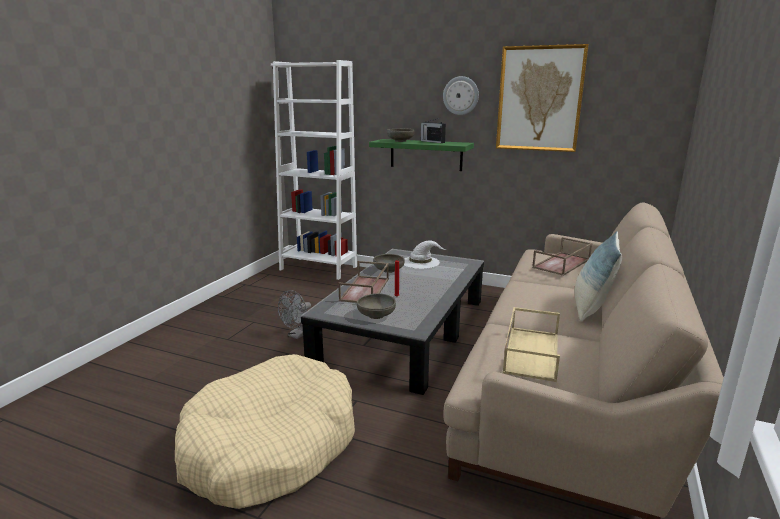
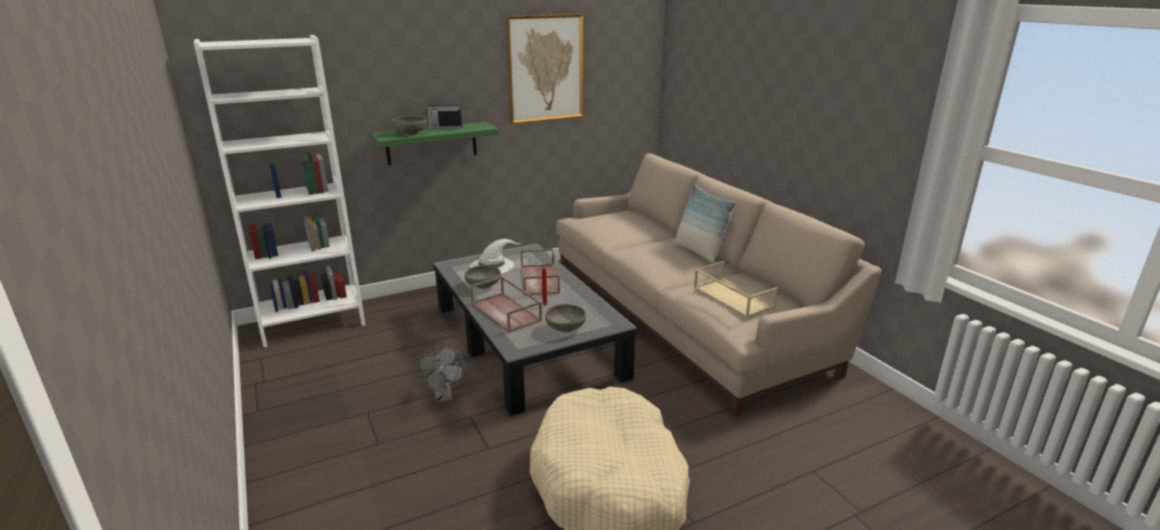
camera: 50 degrees left, 5 degrees up
(461, 95) = (465, 70): wall clock -> none
(562, 264) = (619, 224): brown tray -> brown tray (540, 279)

